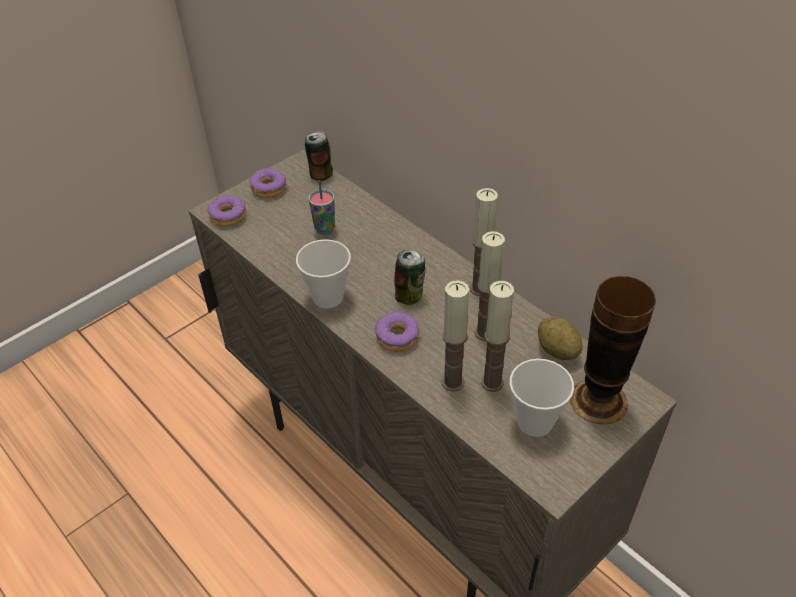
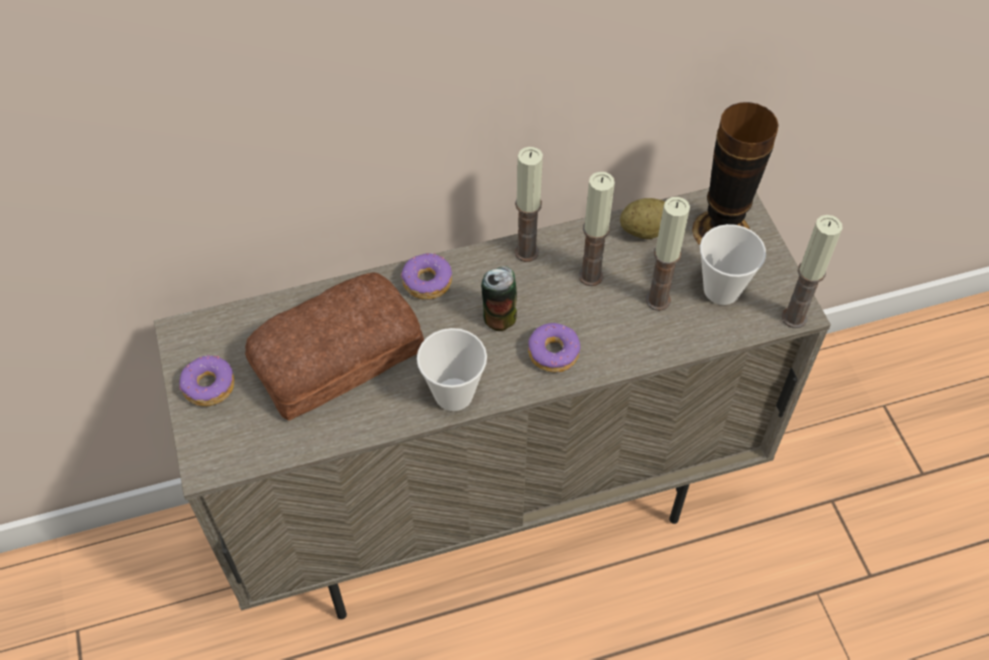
camera: 65 degrees left, 10 degrees up
(228, 216) = (231, 450): donut -> donut (426, 282)
(321, 174) = (223, 319): can -> none
(325, 229) = (333, 354): cup -> bread
(452, 382) = (640, 332): candle -> candle (794, 318)

